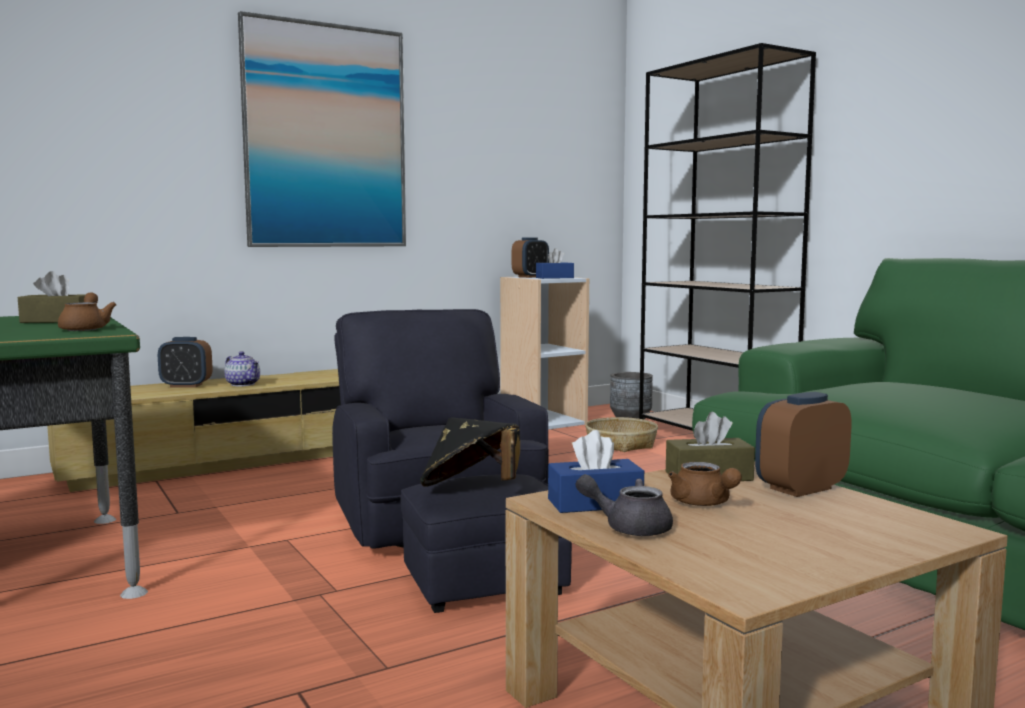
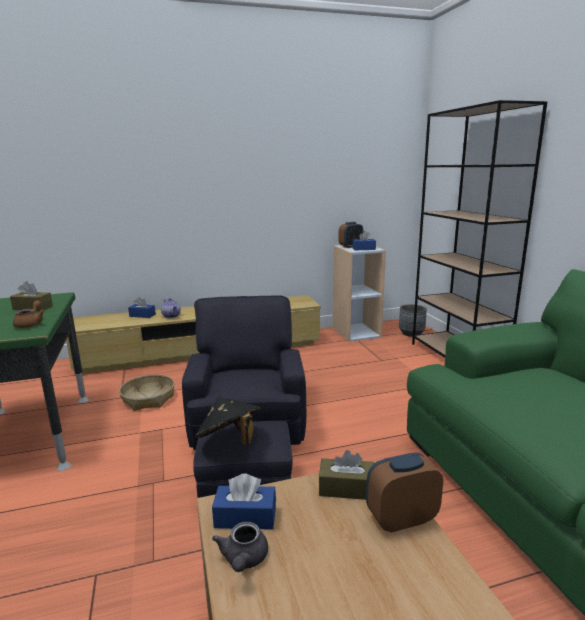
camera: 15 degrees right, 10 degrees up
(186, 385) = (142, 315): alarm clock -> blue tissue box
(325, 137) = (221, 166): picture -> none
(620, 444) = (393, 359): basket -> basket (148, 399)
(629, 527) = (243, 560): grey teapot -> grey teapot turned 120 degrees counterclockwise
(703, 503) = (317, 531): brown teapot -> none

